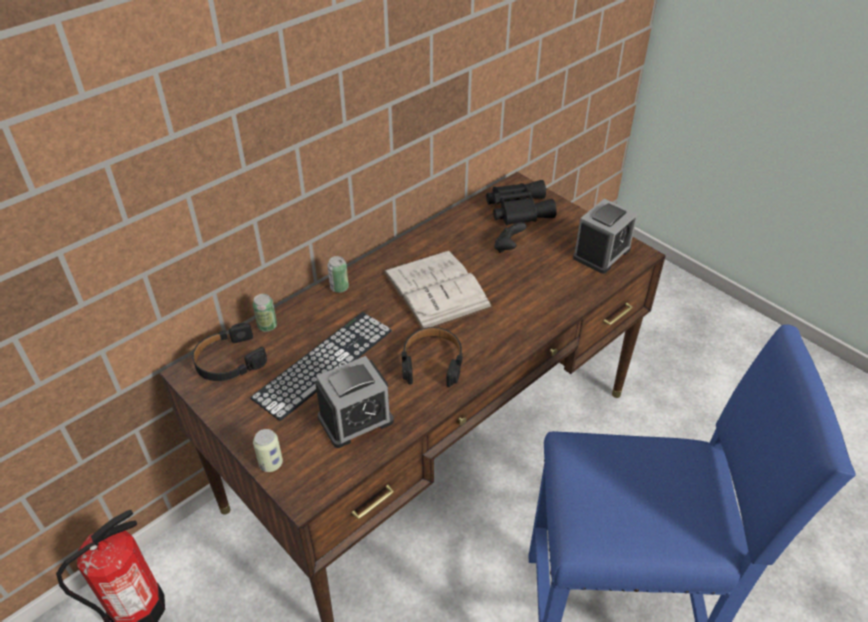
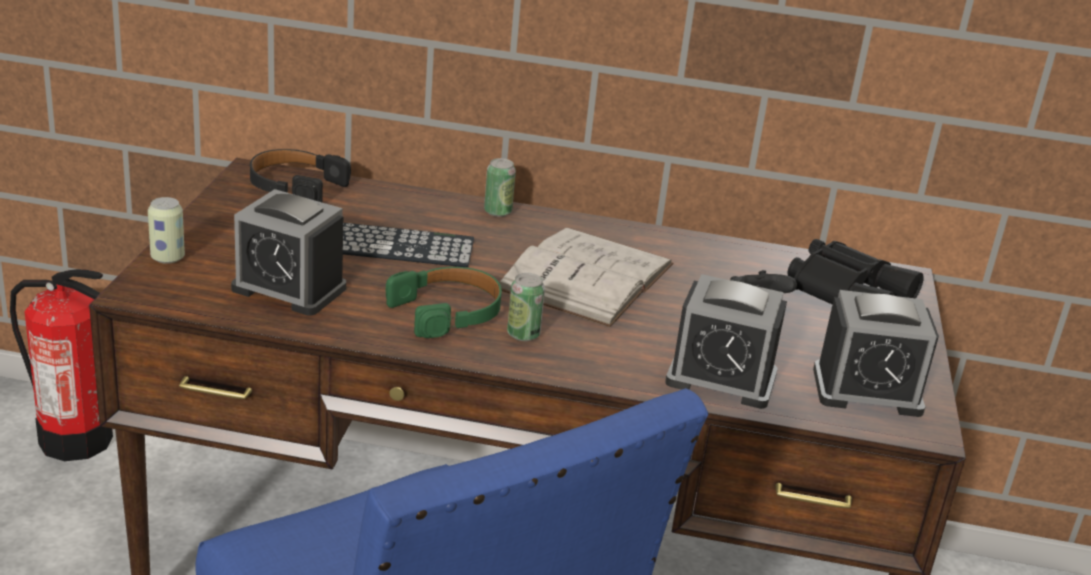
camera: 50 degrees right, 15 degrees down
(267, 326) = (376, 190): can -> can (523, 334)
(432, 362) = (447, 312): black headphones -> green headphones
(562, 294) = (721, 378): none -> alarm clock

